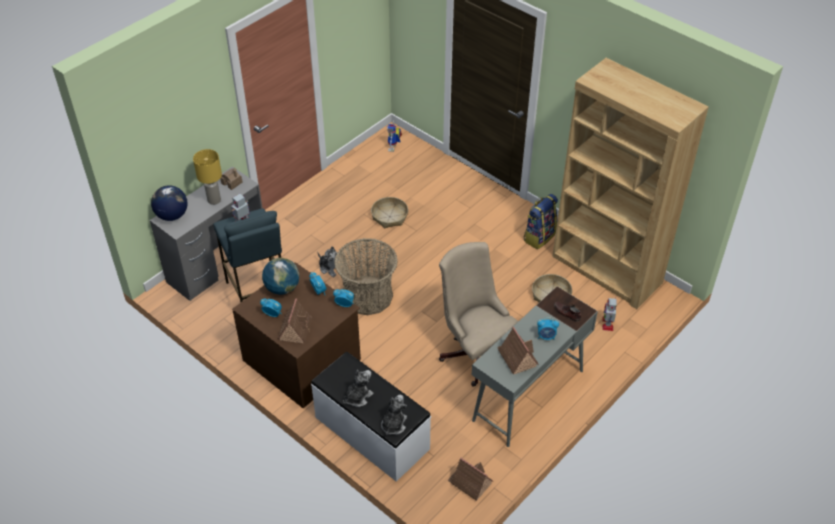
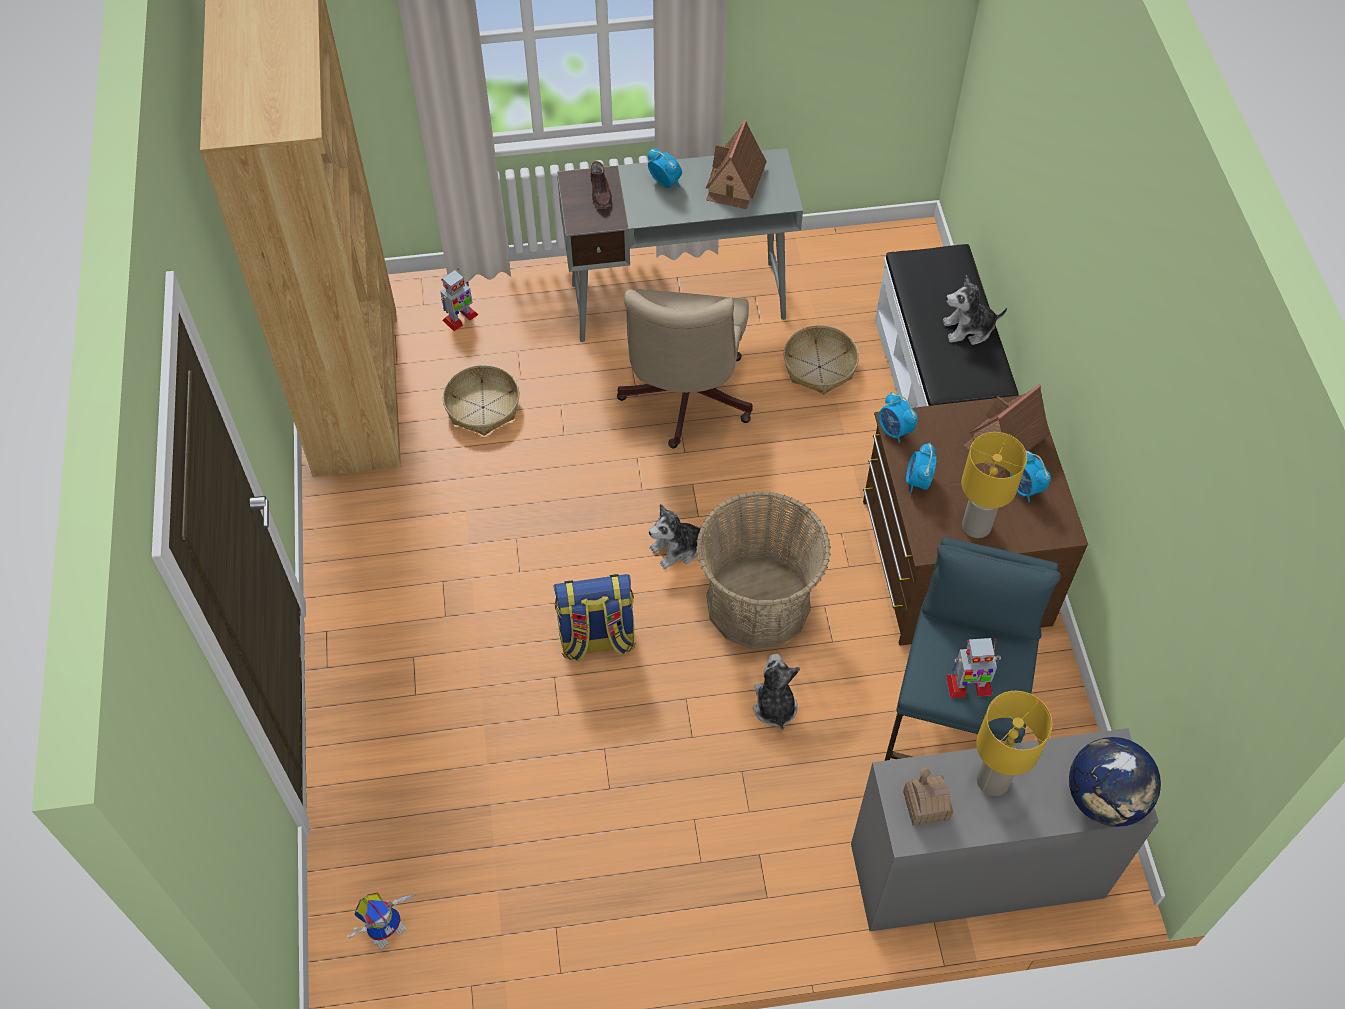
camera: 140 degrees left, 10 degrees up
(282, 288) = (975, 526): globe -> yellow table lamp
(389, 217) = (570, 744): basket -> basket (819, 367)
(393, 424) = (949, 266): plush toy -> plush toy (677, 548)
(470, 482) = (860, 255): toy house -> none
(539, 236) = (375, 515): backpack -> backpack (596, 639)

